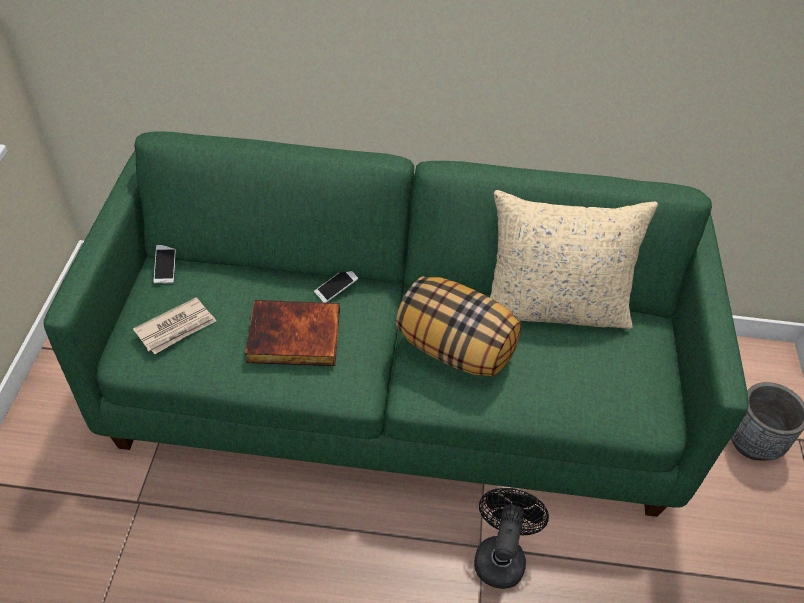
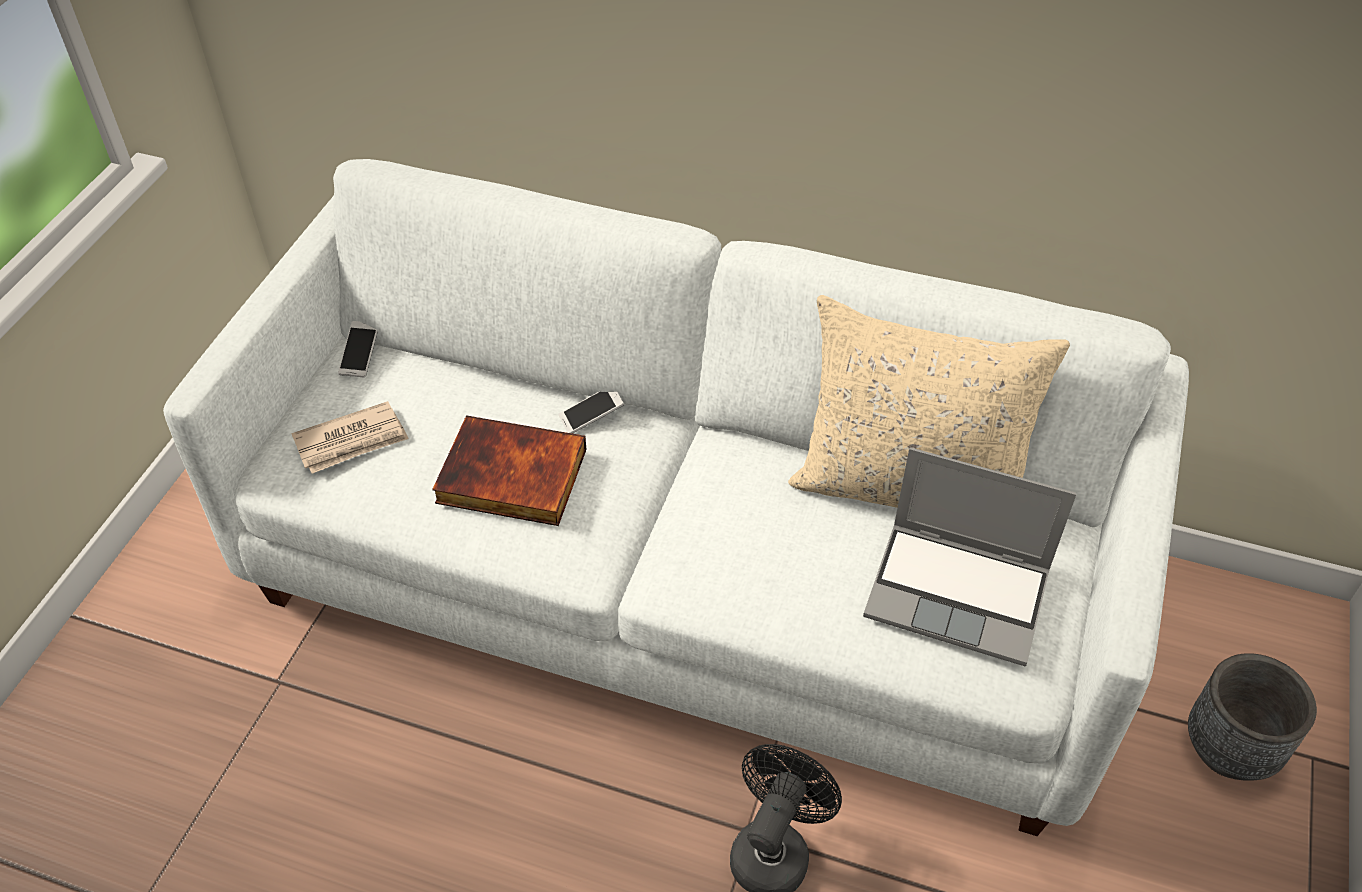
camera: 15 degrees right, 0 degrees up
(397, 388) = (683, 578): green sofa -> white sofa
(455, 348) = (740, 526): pillow -> none
(604, 372) = (959, 593): none -> laptop

